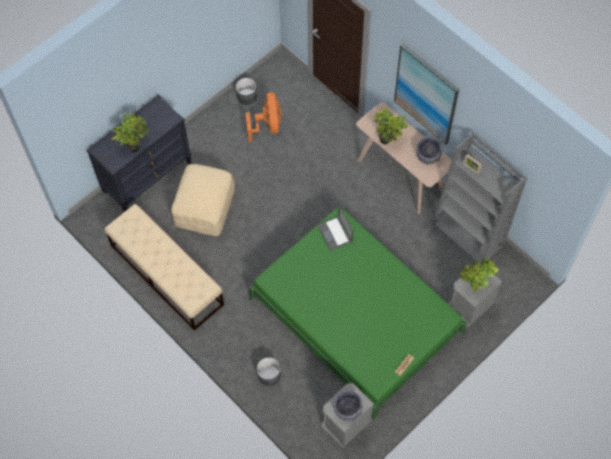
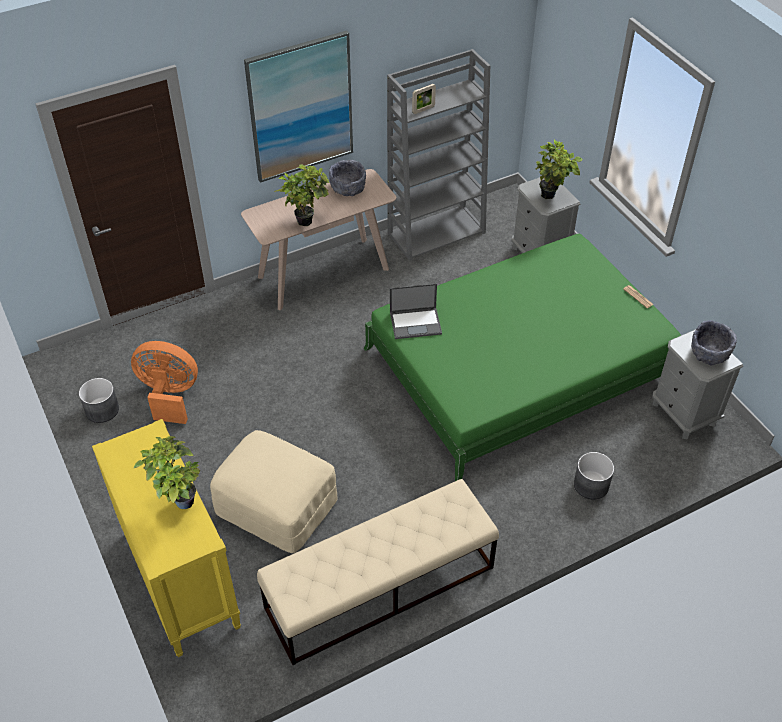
camera: 75 degrees left, 15 degrees down
(147, 177) = (180, 579): black dresser -> yellow dresser

